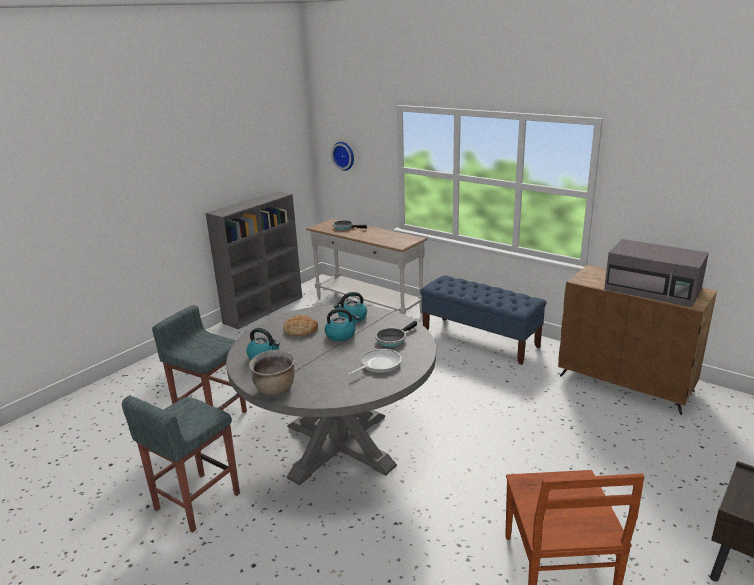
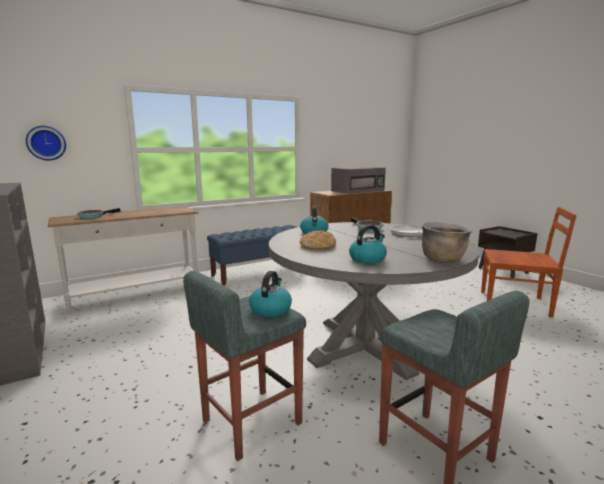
camera: 70 degrees left, 10 degrees down
(341, 335) = (345, 237): kettle -> kettle (270, 309)

